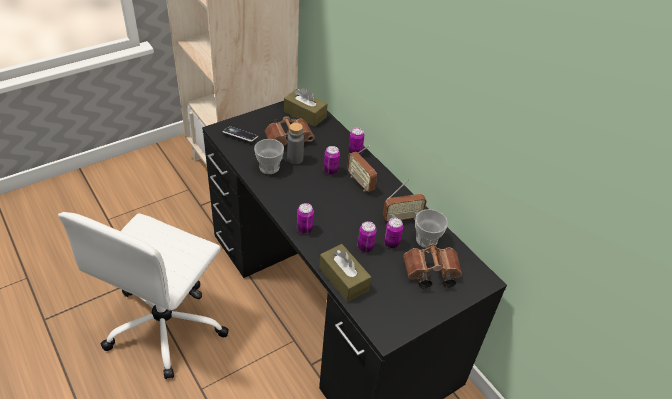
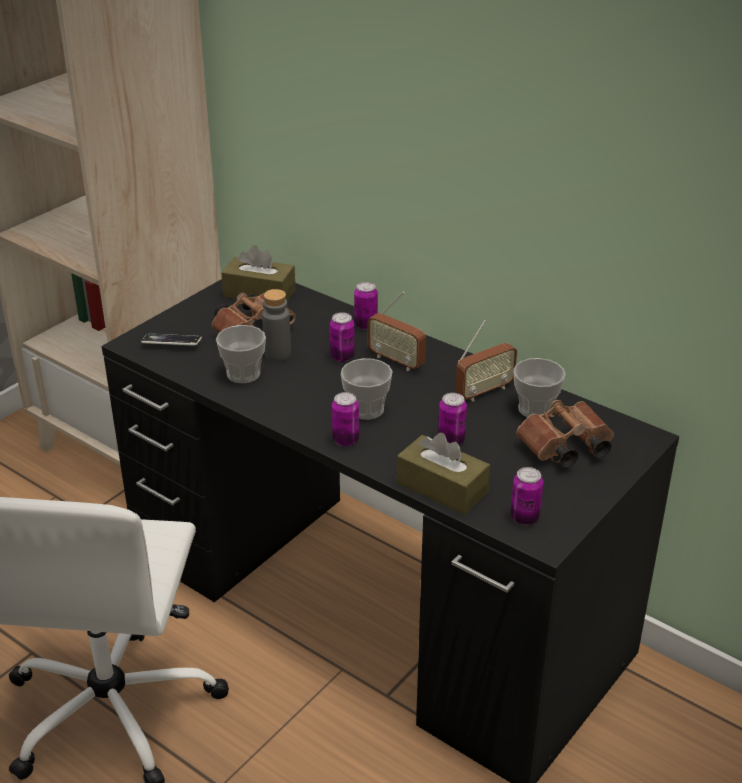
camera: 15 degrees left, 10 degrees down
(326, 211) = (366, 409): none -> cup
(391, 243) = (487, 426): can -> can (524, 517)

